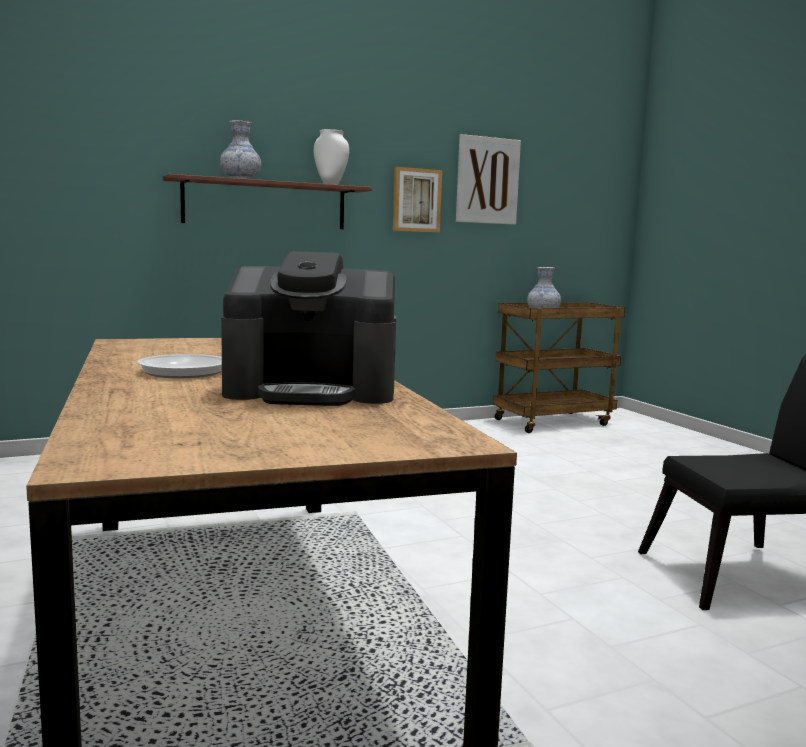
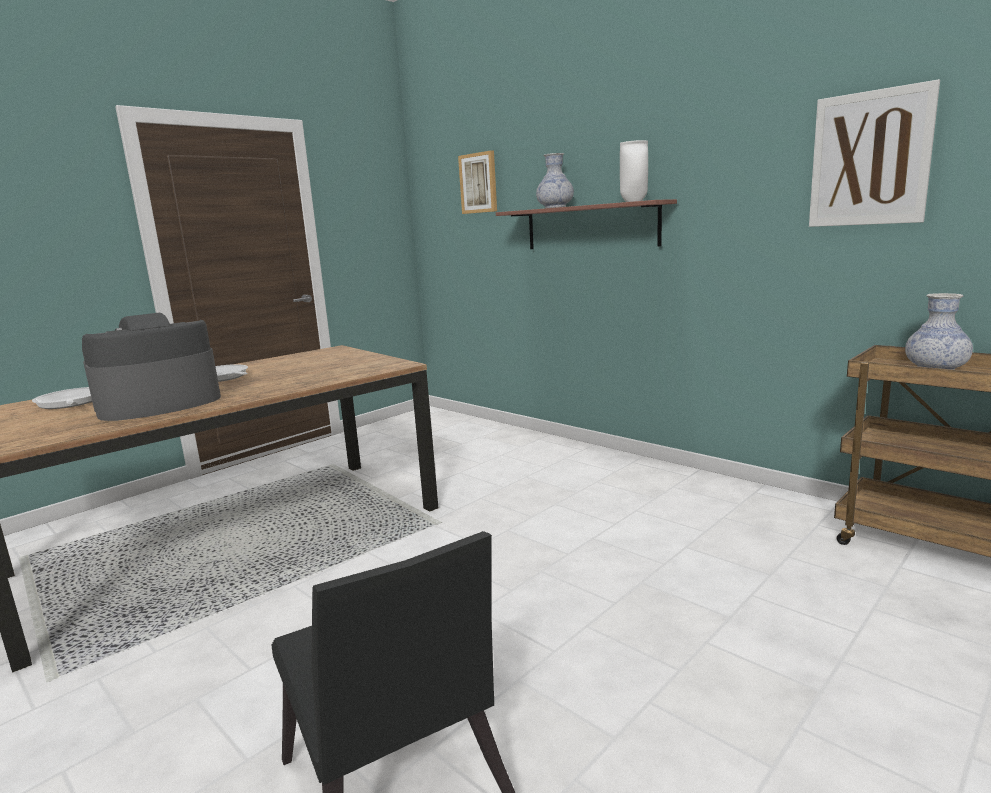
camera: 70 degrees right, 5 degrees up
(182, 420) = (70, 403): none -> frying pan
(312, 391) = (158, 404): coffee machine -> coffee machine turned 75 degrees clockwise
(416, 200) = (750, 203): picture -> picture (479, 183)

